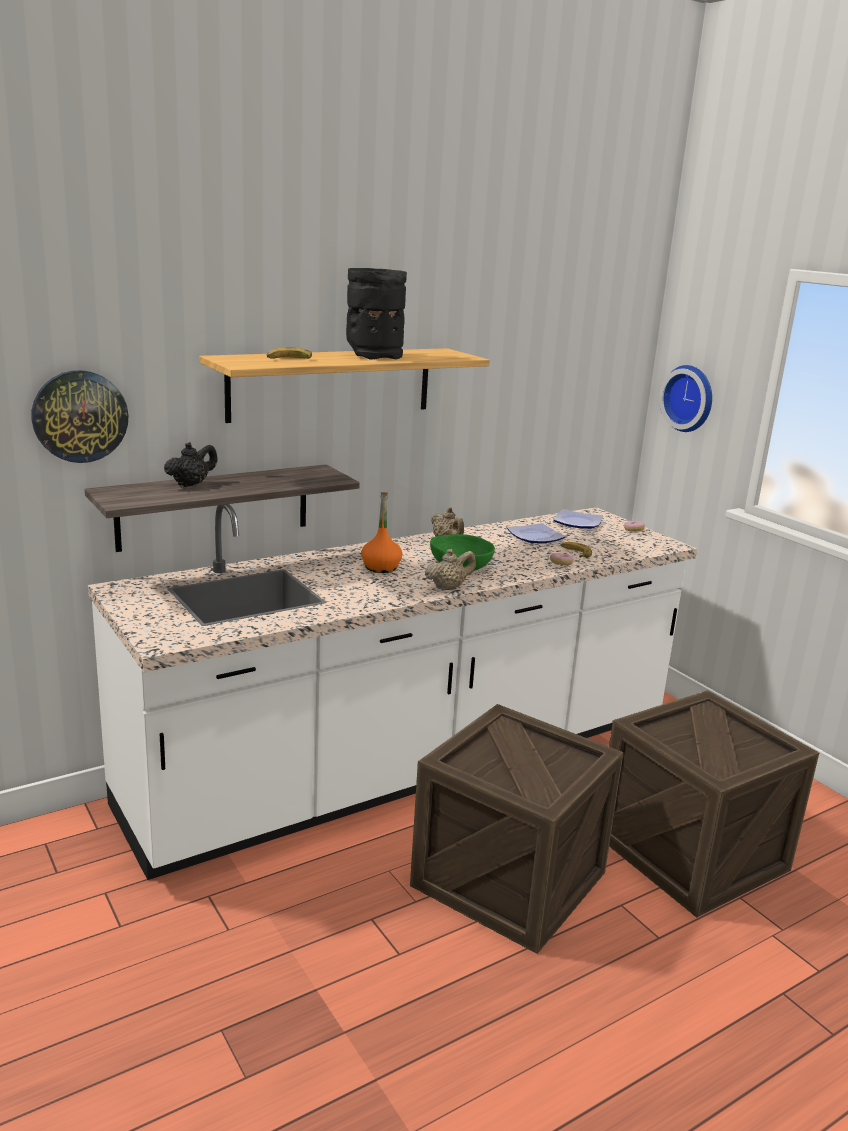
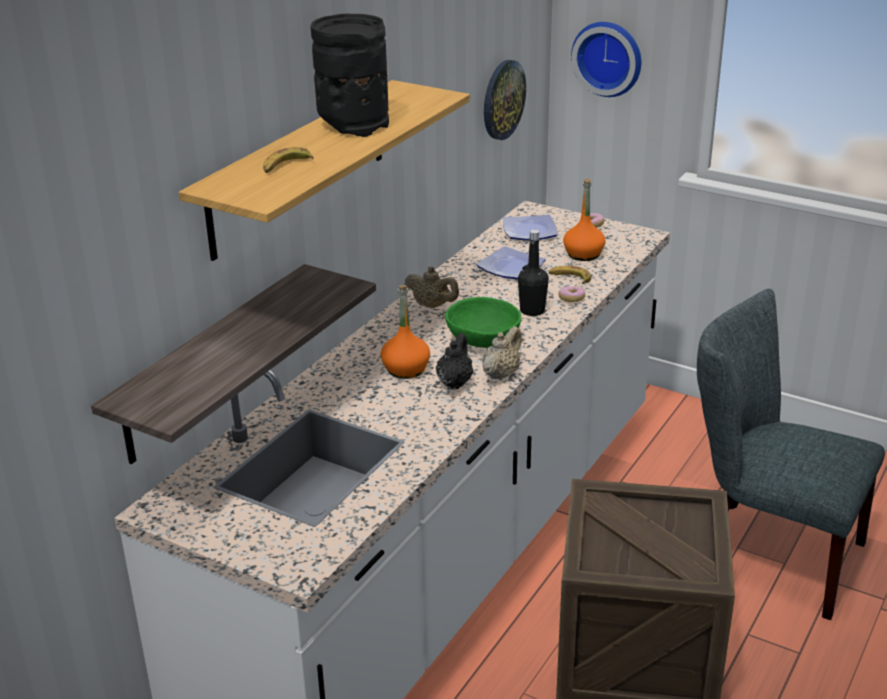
camera: 25 degrees left, 10 degrees up
(80, 416) = (75, 320): wall clock -> wall clock (502, 99)
(191, 484) = (205, 353): black teapot -> black teapot (454, 382)
(520, 562) = (532, 310): none -> black bottle
(605, 543) = (583, 254): none -> orange bottle
(691, 852) = (765, 552): crate -> grey chair

